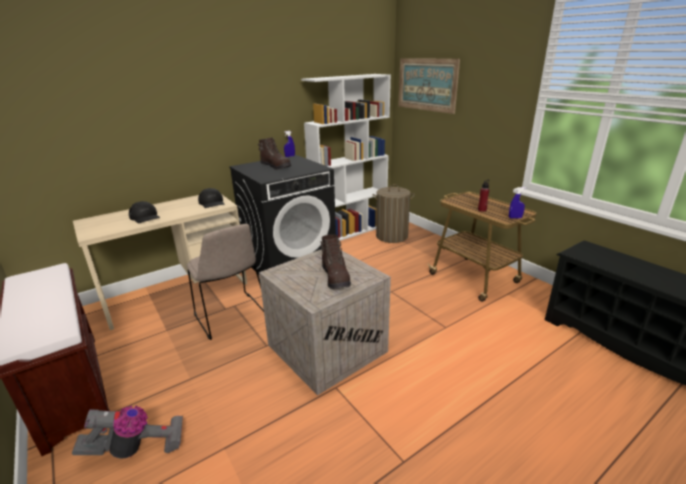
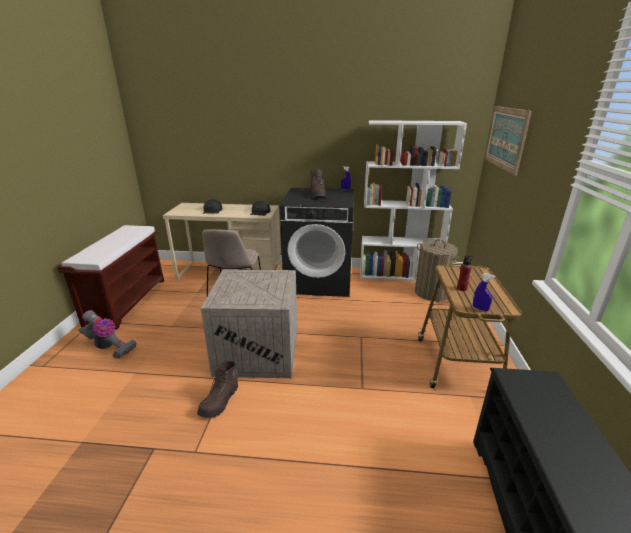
camera: 40 degrees right, 0 degrees up
(336, 277) = (254, 293): brown boot -> brown boot (220, 402)

